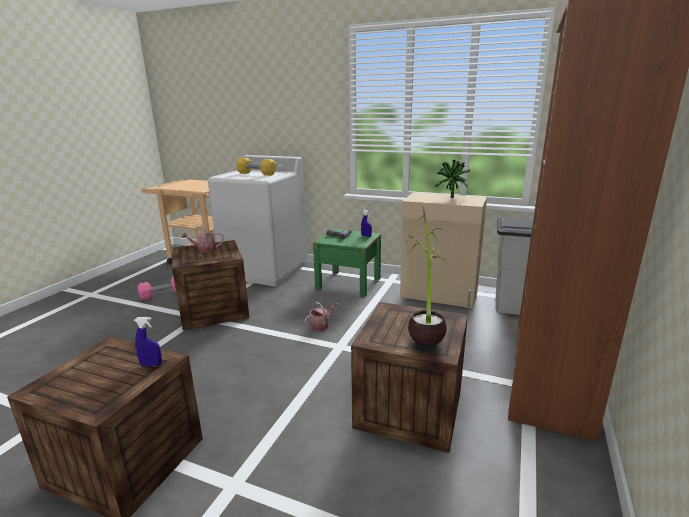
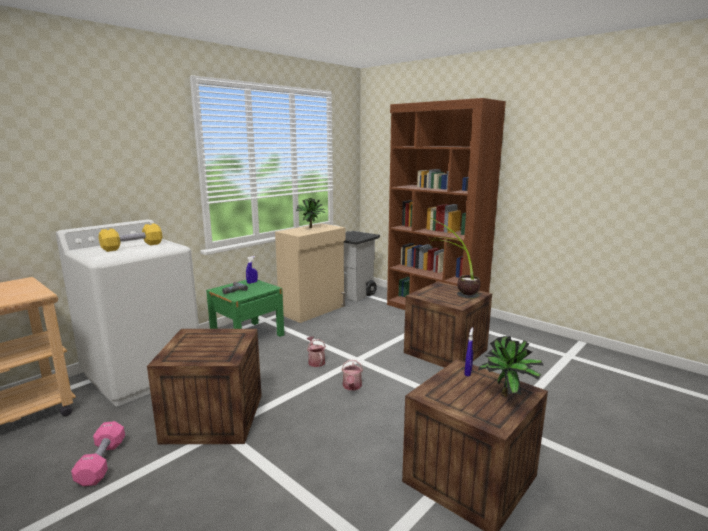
camera: 70 degrees left, 5 degrees down
(88, 395) = (508, 397): none -> potted plant
(204, 250) = (194, 345): watering can -> watering can (352, 387)

